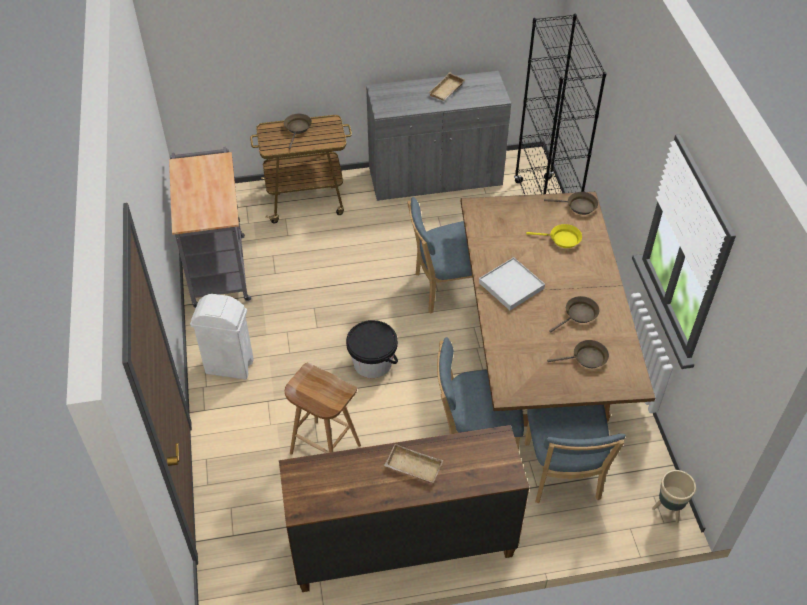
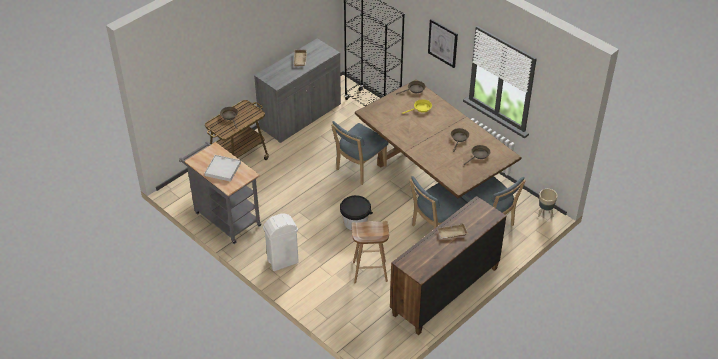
camera: 35 degrees left, 5 degrees down
(511, 285) = (417, 140): white tray -> white tray (223, 169)
(636, 146) = (443, 43): none -> picture

